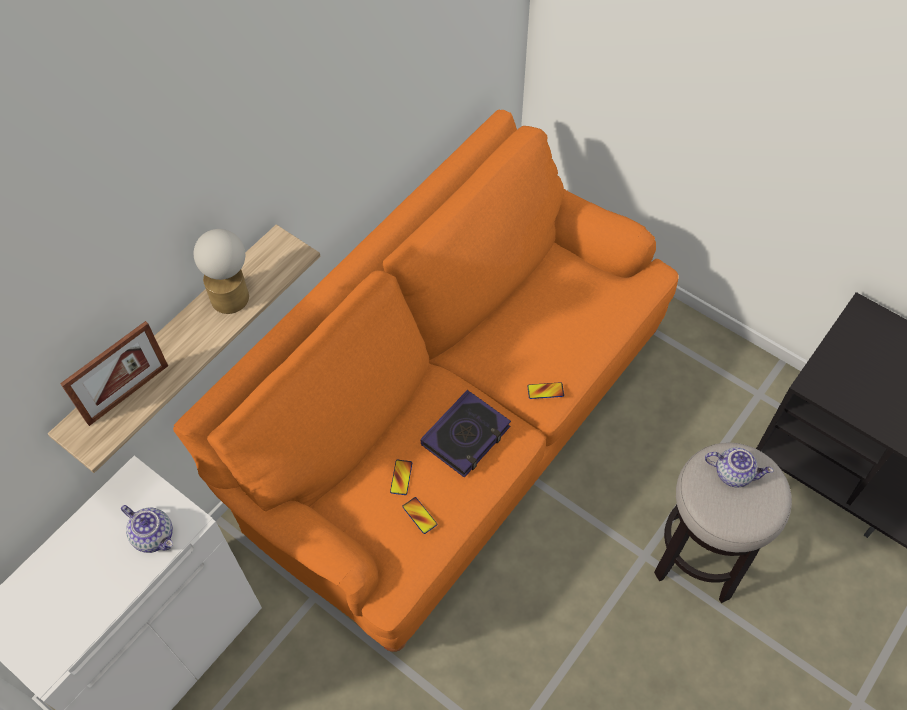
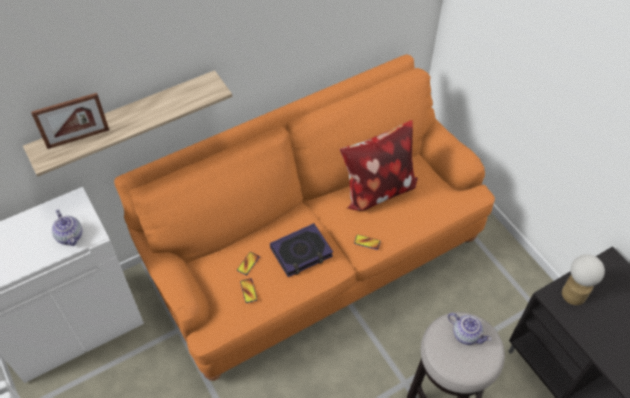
camera: 20 degrees right, 5 degrees down
(232, 293) = (167, 101): table lamp -> table lamp (575, 291)
(525, 312) = (377, 189): none -> pillow

